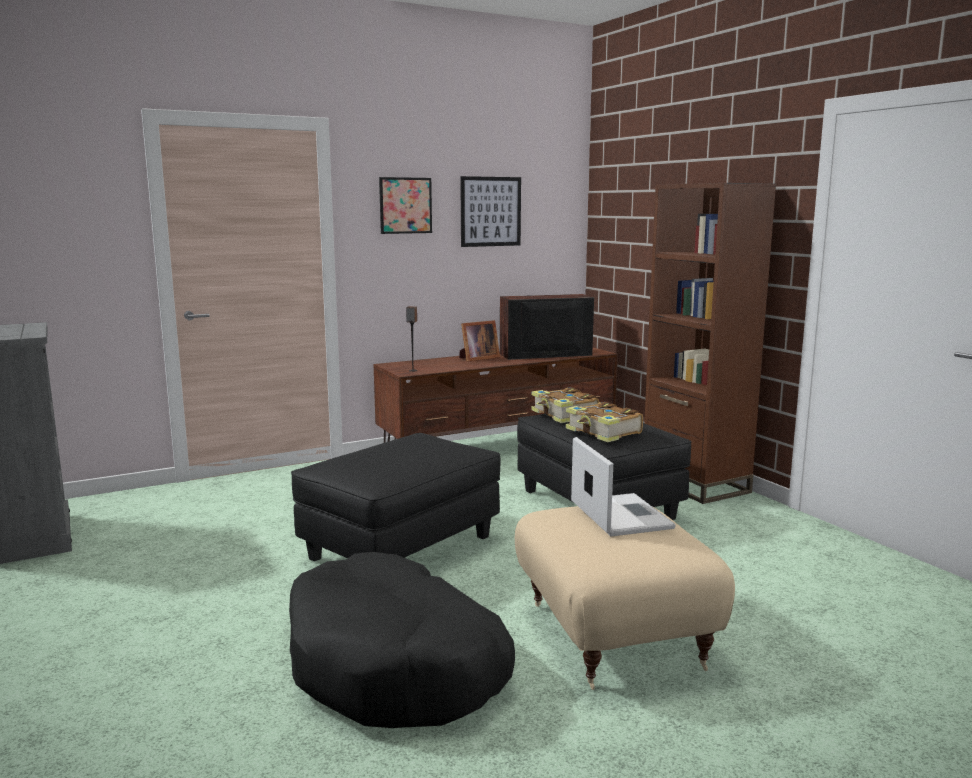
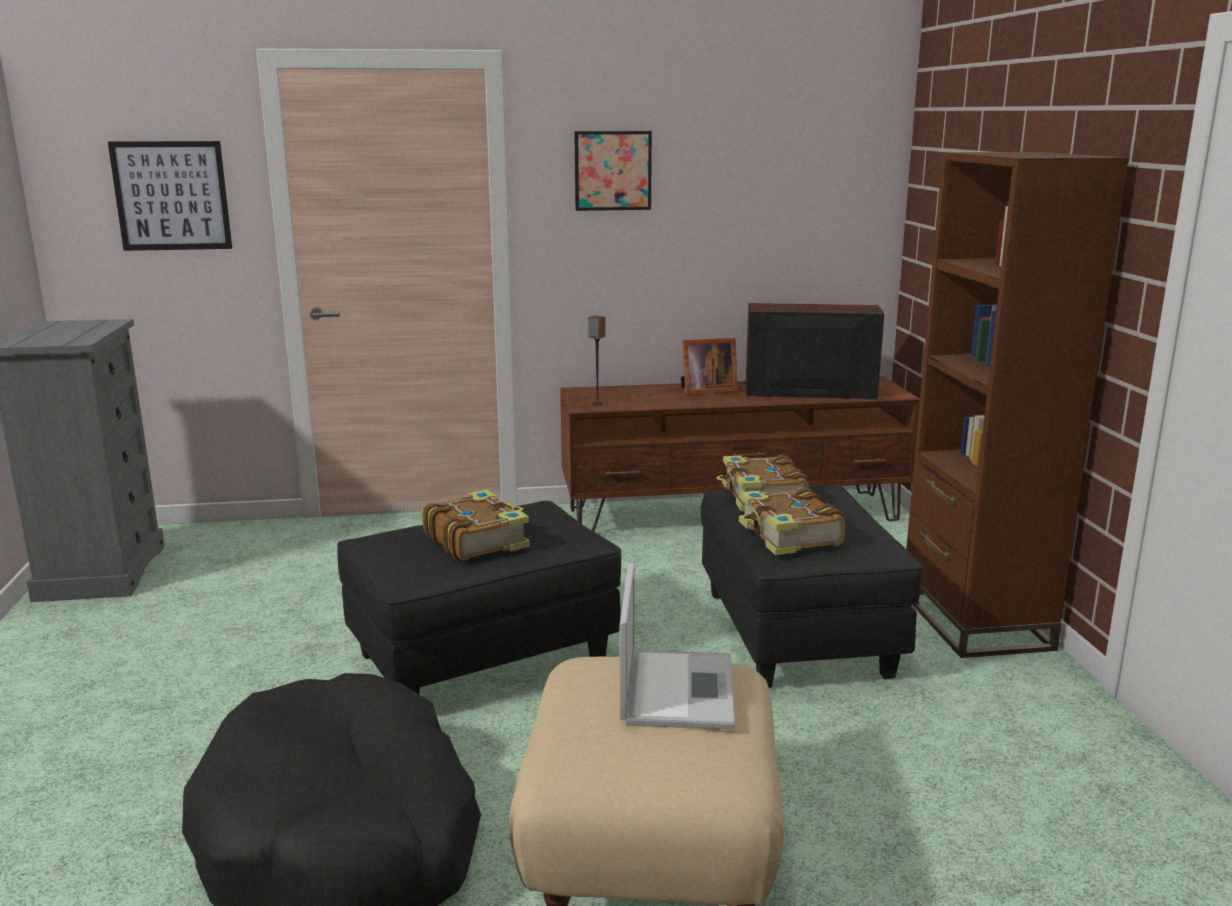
camera: 20 degrees right, 5 degrees up
(402, 456) = (476, 540): none -> book
(490, 211) = (744, 178): picture -> picture (171, 196)

